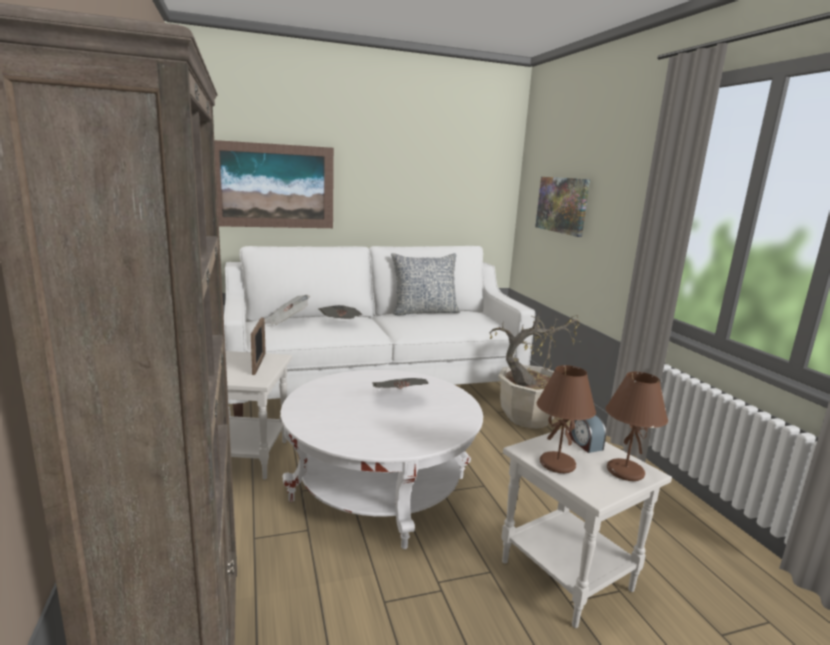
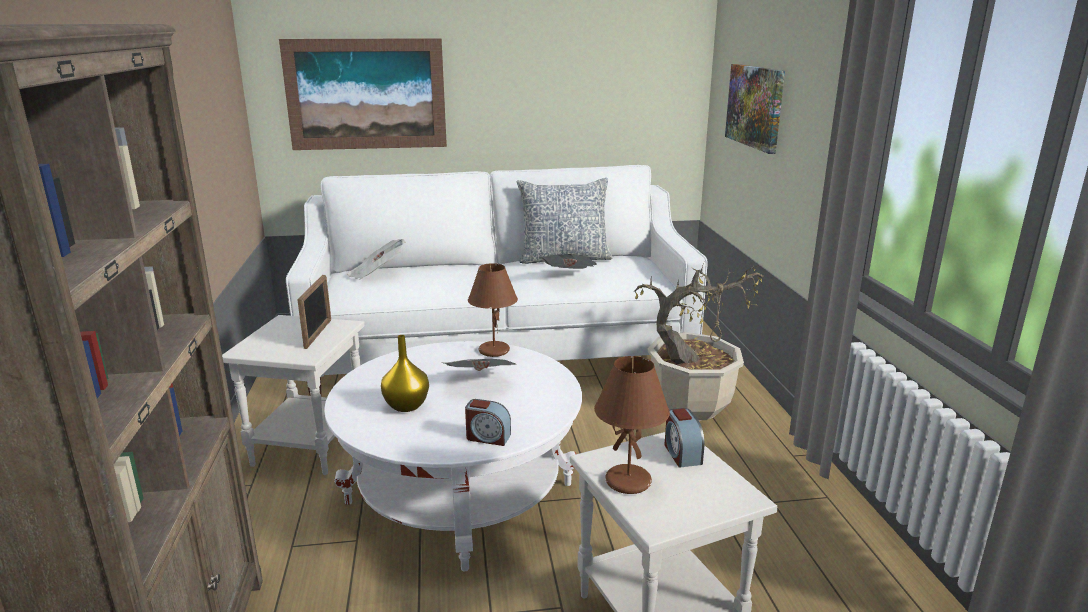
camera: 10 degrees right, 5 degrees up
(341, 324) = (444, 277): newspaper -> newspaper (569, 277)
(350, 416) = (407, 405): none -> yellow vase
(425, 438) = (488, 437): none -> alarm clock
(624, 471) = (713, 495): brown table lamp -> brown table lamp (493, 350)

